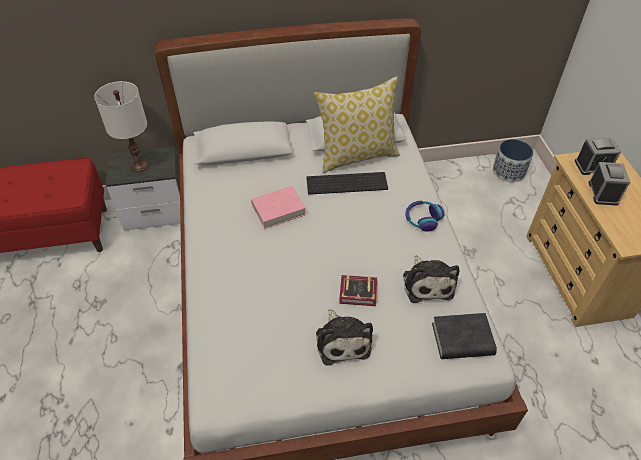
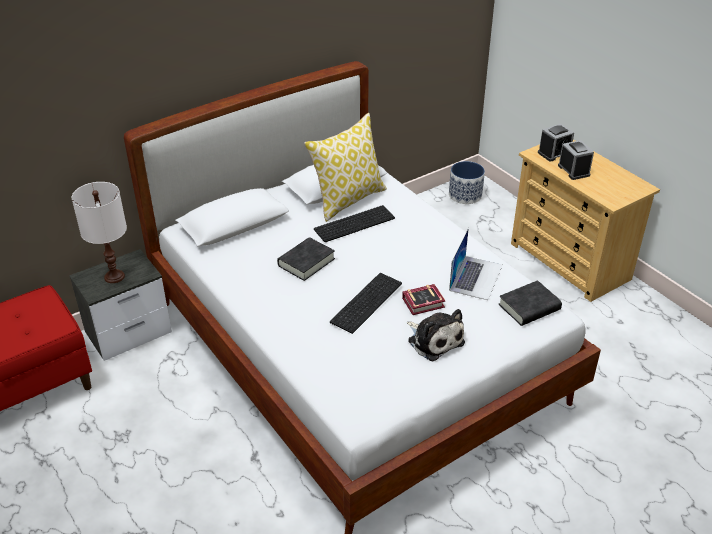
camera: 25 degrees left, 10 degrees down
(278, 210) = (306, 262): pink book -> black book
(303, 272) = (365, 301): none -> keyboard
(422, 219) = (440, 232): headphones -> none
(427, 283) = (476, 277): plush toy -> laptop

